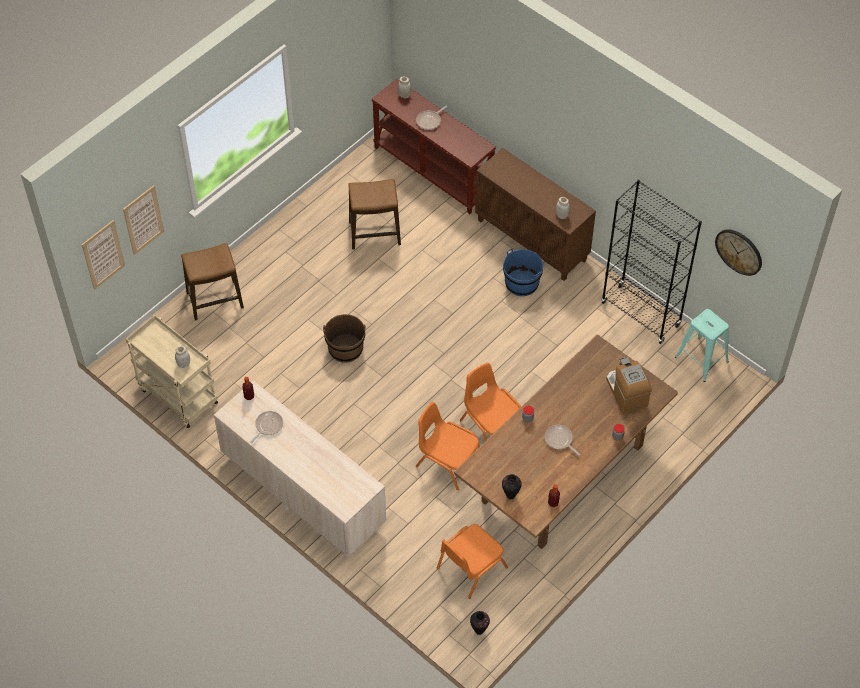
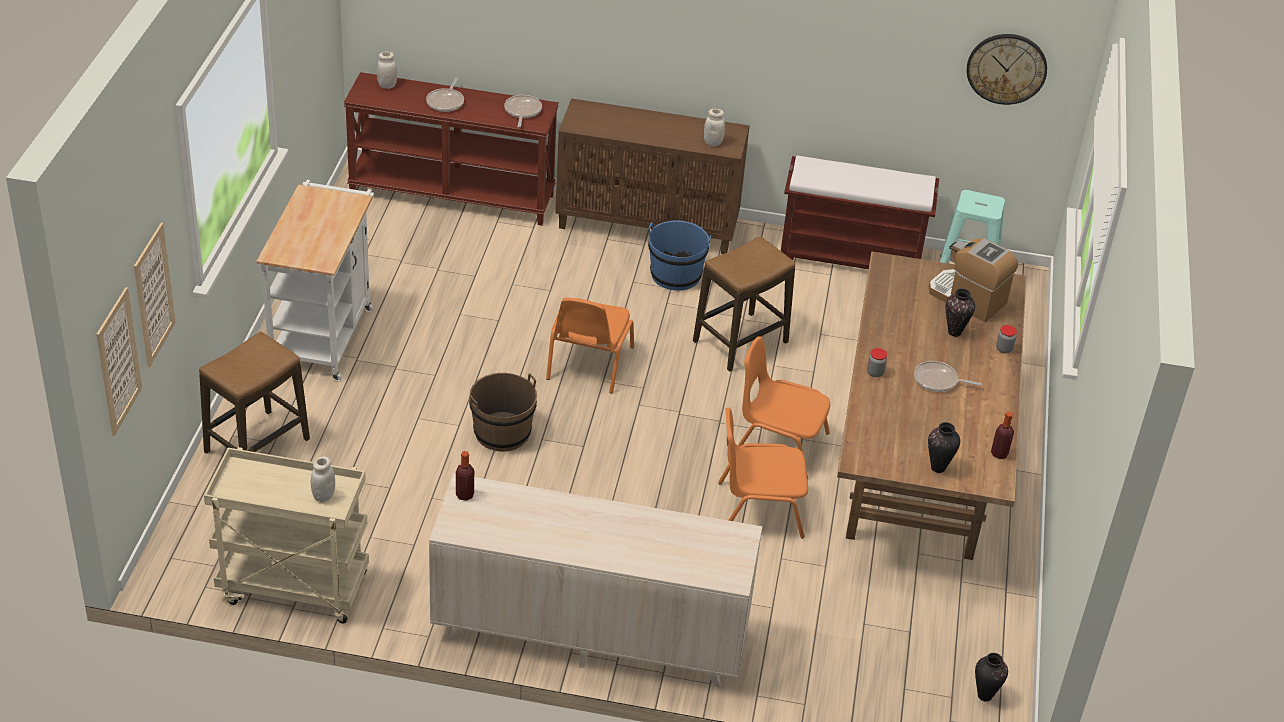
camera: 35 degrees left, 15 degrees down
(268, 426) = (526, 521): frying pan -> frying pan (522, 111)
(296, 241) = (324, 333): none -> white cart
(375, 233) = (431, 287): stool -> stool (740, 342)
(470, 568) = (903, 624): orange chair -> orange chair (588, 364)
(598, 412) = (955, 332): none -> vase
(641, 314) = (851, 256): black bookcase -> brown bench

